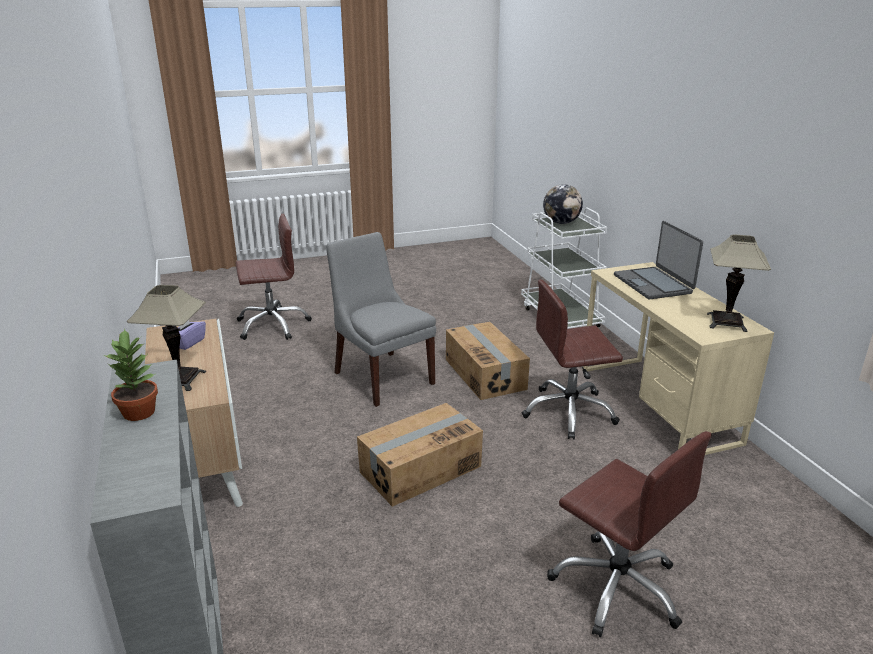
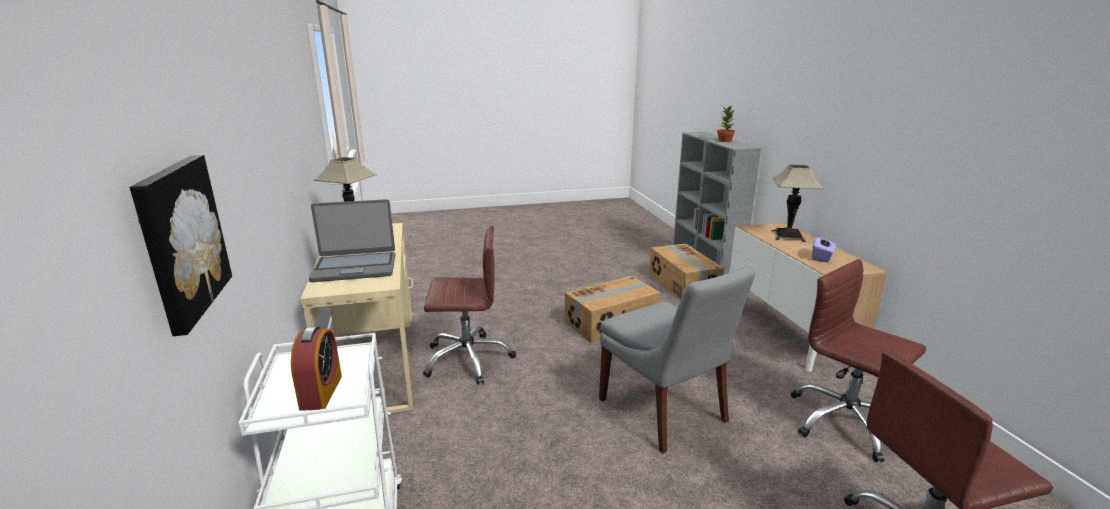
camera: 175 degrees left, 5 degrees down
(485, 374) = (535, 410): cardboard box -> cardboard box (682, 284)
(561, 223) = (321, 392): globe -> alarm clock
(594, 137) = (180, 239): none -> picture
(617, 587) = (508, 272): brown office chair -> brown office chair (844, 422)
(653, 284) = (355, 267): laptop -> laptop turned 90 degrees clockwise

